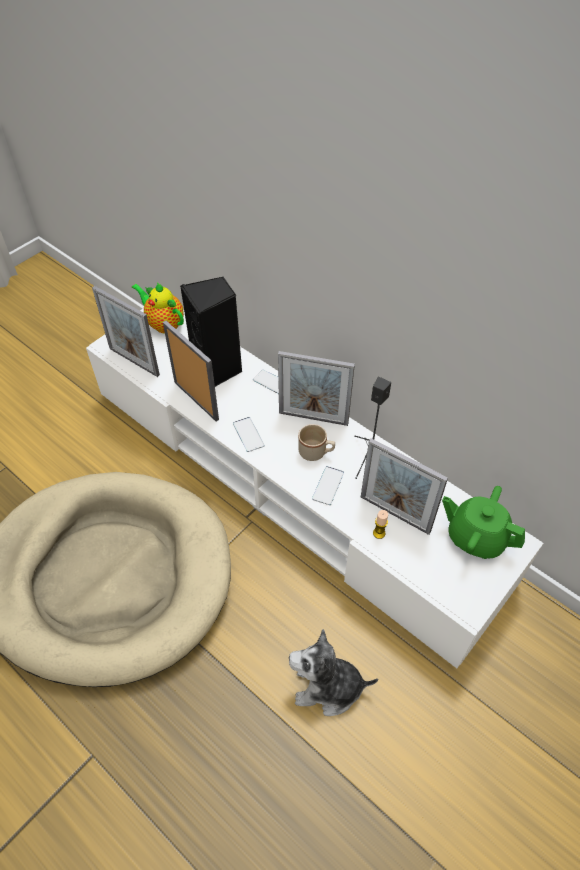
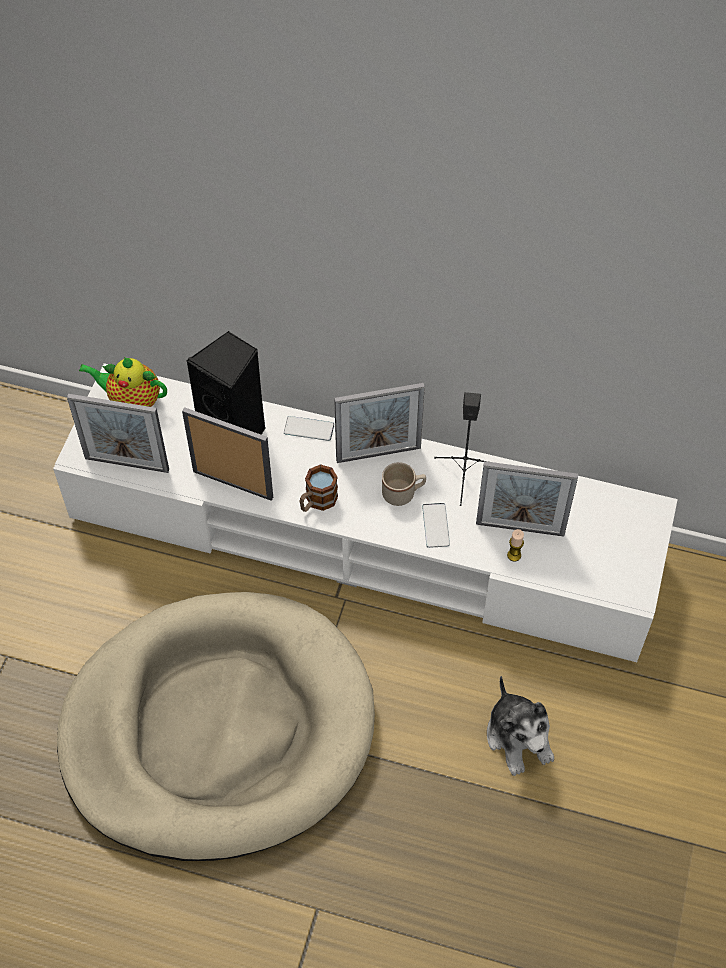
camera: 25 degrees left, 5 degrees up
(248, 434) = (317, 501): phone -> mug
(327, 687) = (519, 737): plush toy -> plush toy turned 90 degrees counterclockwise
(475, 537) = (611, 520): green teapot -> none

